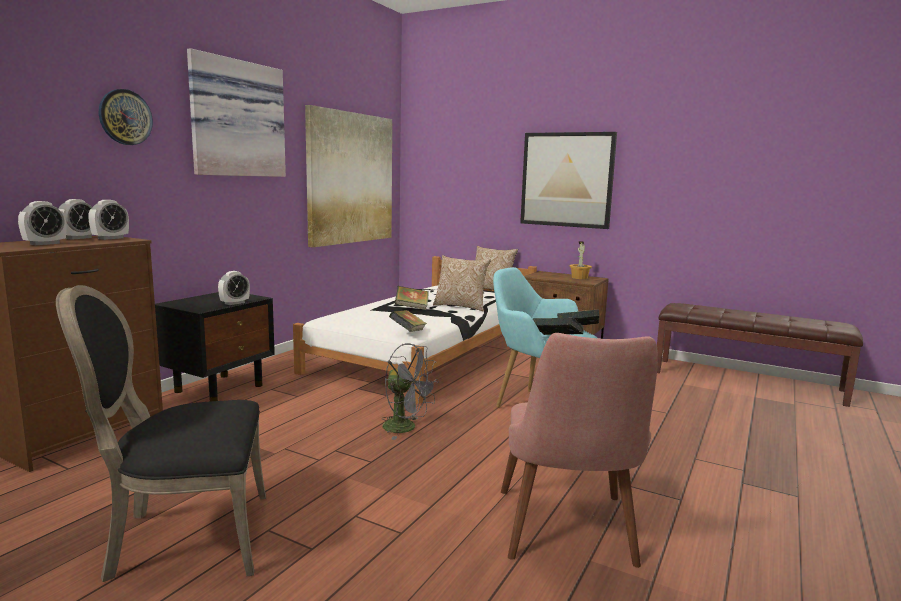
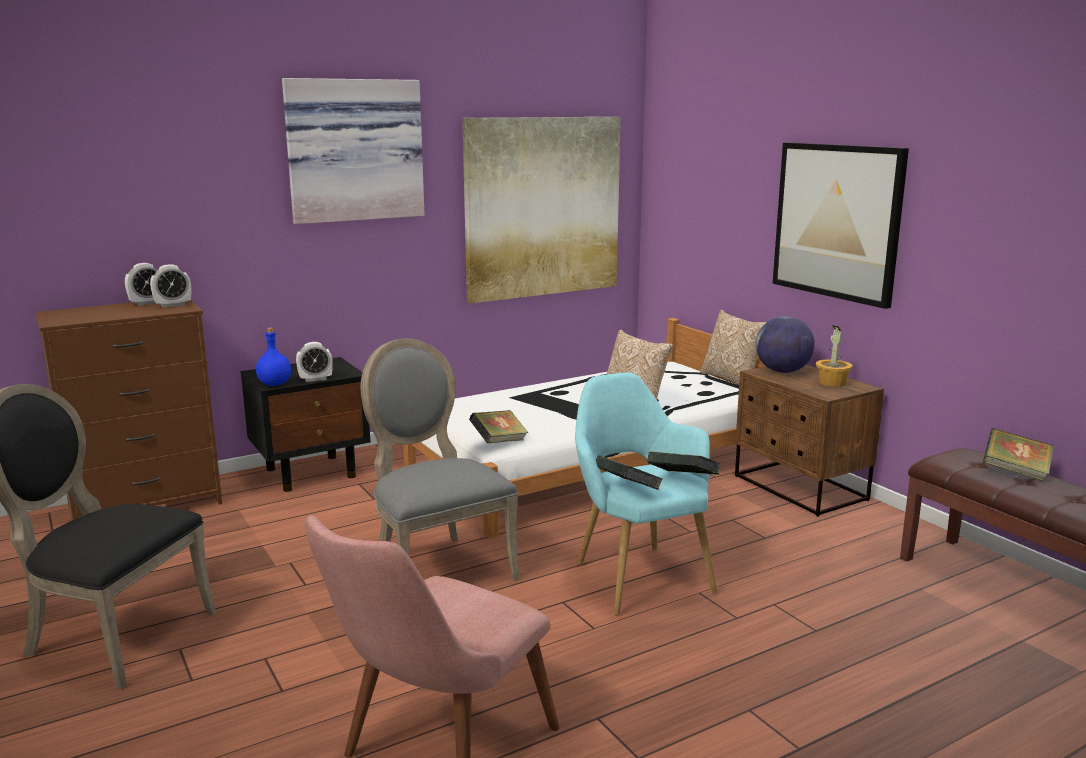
camera: 30 degrees right, 5 degrees up
(45, 244) = (100, 313): alarm clock -> none
(125, 117) = (207, 167): wall clock -> none
(204, 308) = (275, 384): none -> blue bottle
(406, 428) = (436, 568): grey fan -> grey chair
(412, 308) = (563, 401): book -> book (1015, 472)
(544, 275) = (782, 371): none -> globe

